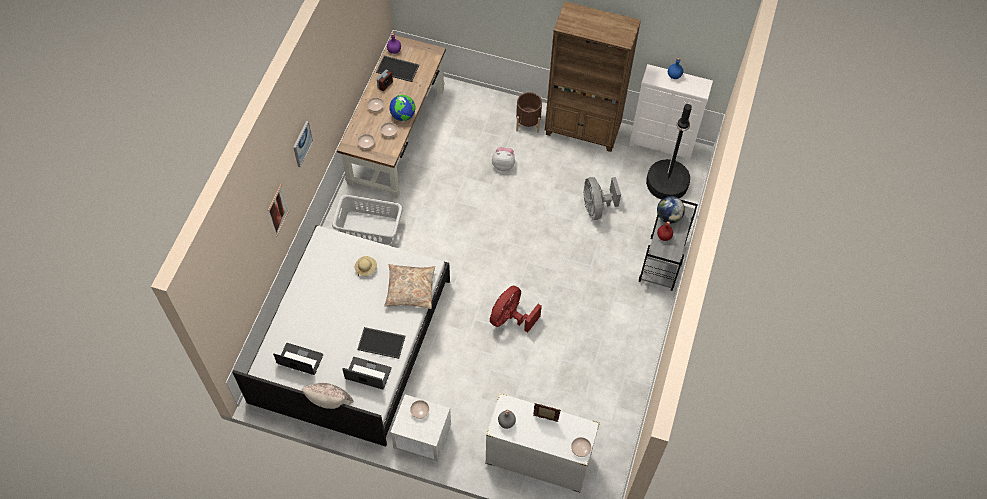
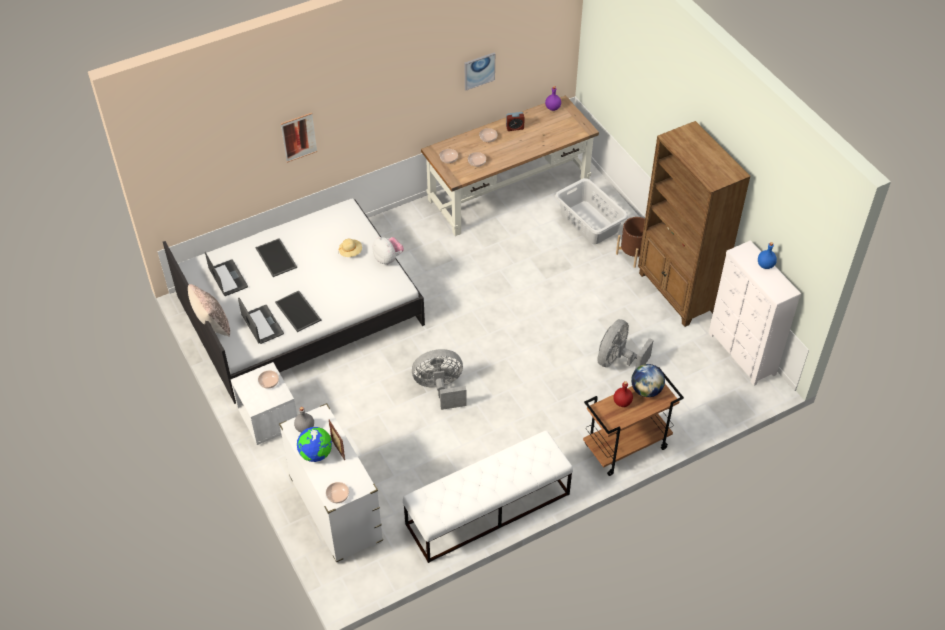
camera: 45 degrees right, 10 degrees down
(302, 143) = (362, 98): picture -> picture (479, 70)
(369, 227) = (408, 241): grey laundry basket -> grey laundry basket (589, 222)
(398, 68) = (540, 122): tray -> tray (277, 258)
(403, 115) = (502, 158): globe -> globe (316, 454)
(410, 289) = (365, 291): beige pillow -> none
(503, 164) = (573, 271): plush toy -> plush toy (388, 259)
(510, 318) = (440, 389): red fan -> grey fan
(627, 374) = (487, 509): none -> white bench
(662, 263) = (625, 448): grey cart -> brown cart
(667, 183) = (709, 388): black floor lamp -> none

